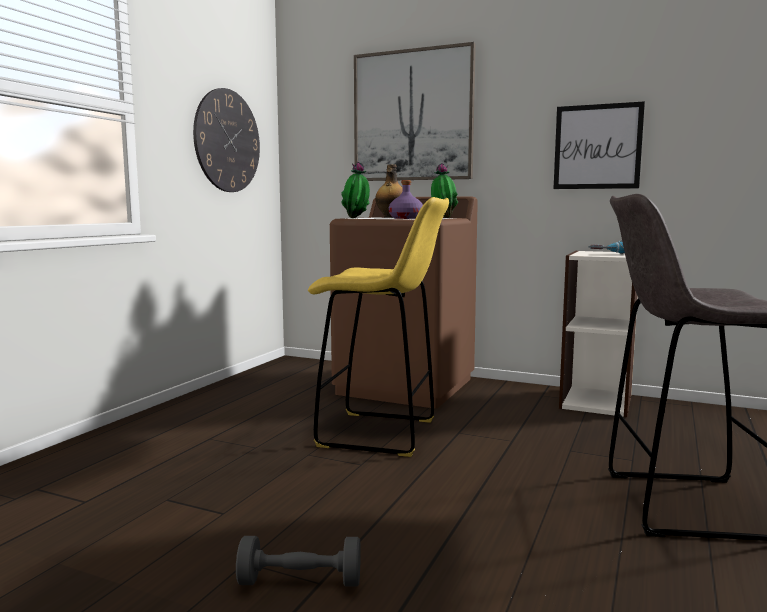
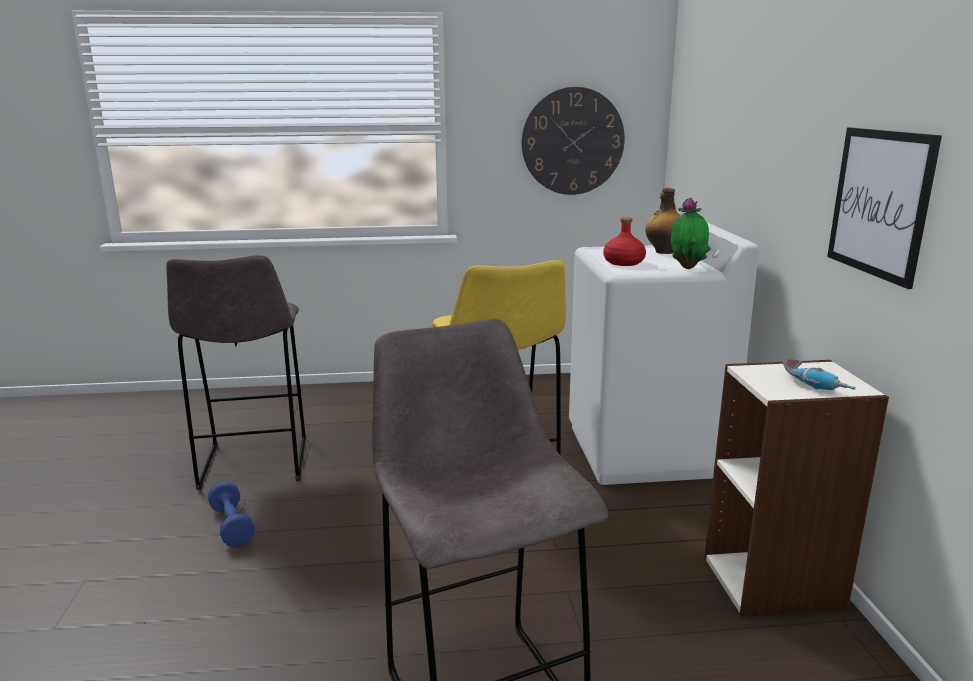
camera: 60 degrees right, 10 degrees up
(155, 543) = (253, 465): none -> grey stool
(300, 582) = (232, 526): grey dumbbell -> blue dumbbell
(356, 218) = (596, 250): potted plant -> none
(406, 218) = (624, 263): purple bottle -> red bottle
(406, 386) = (645, 450): brown washing machine -> white washing machine
(413, 116) = (741, 118): picture -> none

